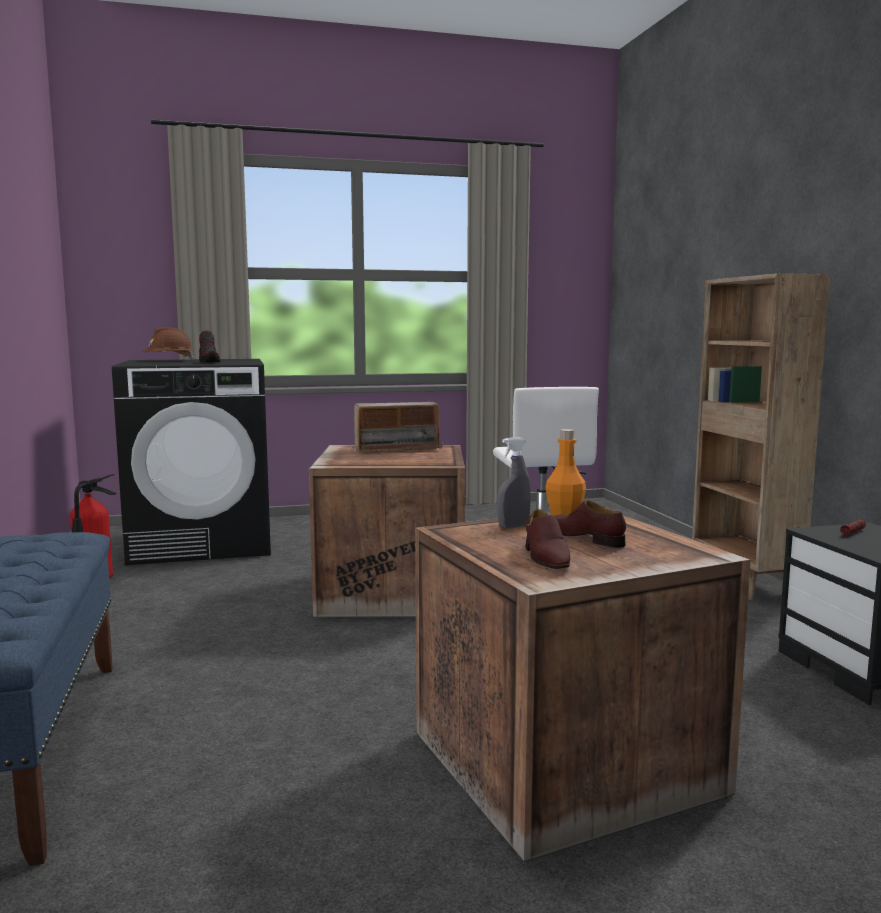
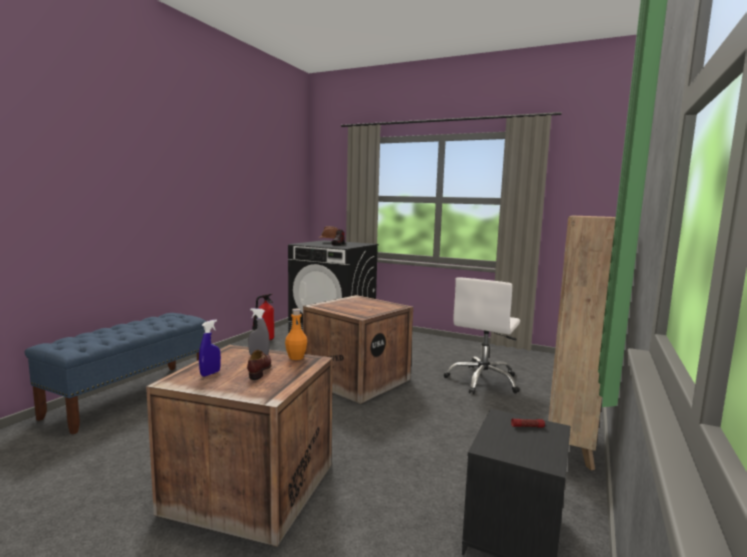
camera: 40 degrees right, 0 degrees up
(397, 449) = (372, 303): radio -> none
(545, 558) = (210, 373): brown shoe -> blue spray bottle

